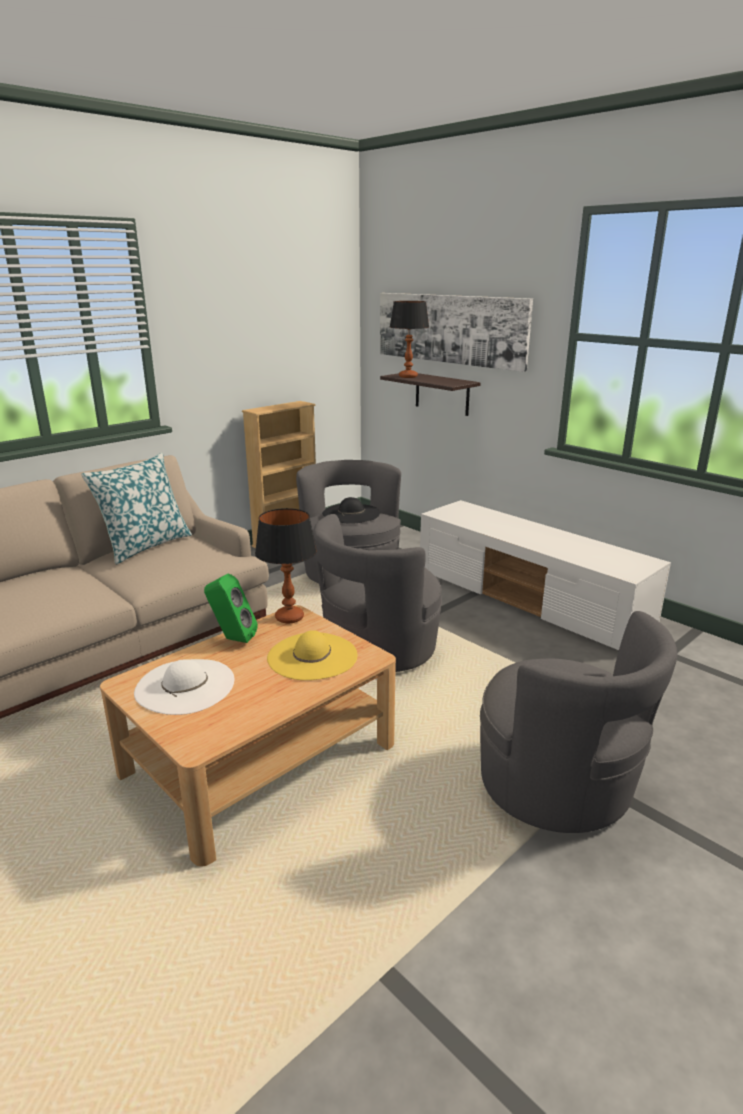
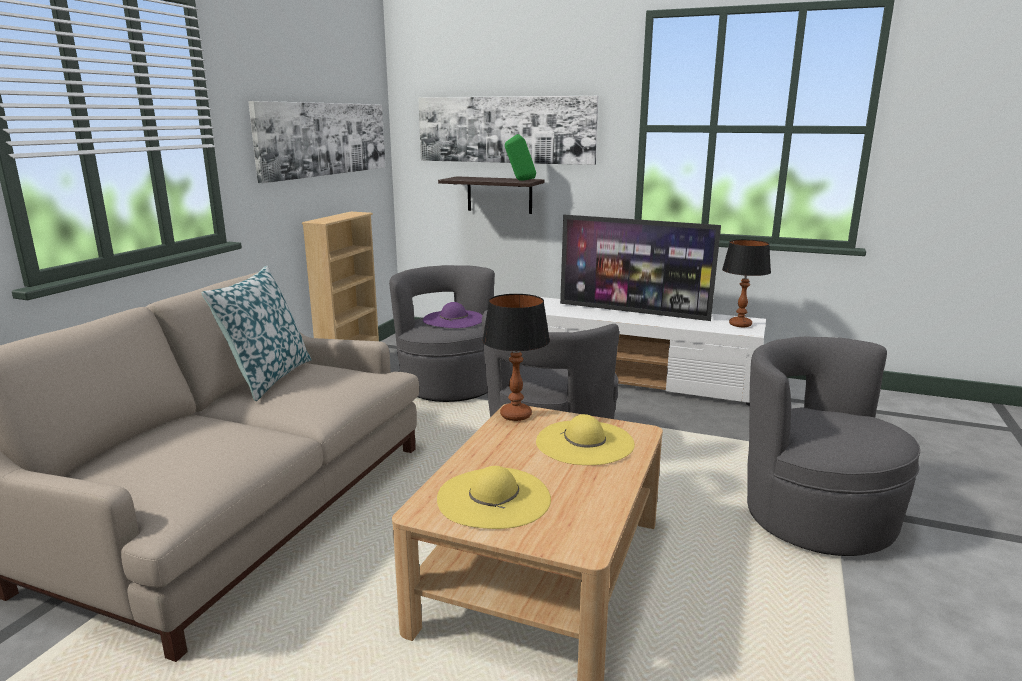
camera: 25 degrees left, 5 degrees down
(185, 686) = (493, 498): white hat -> yellow hat
(232, 639) = (484, 445): green speaker -> green speaker (520, 180)
(275, 335) = (324, 139): none -> picture
(351, 513) = (453, 319): black hat -> purple hat
(408, 376) = (468, 179): table lamp -> table lamp (740, 324)
(532, 531) = (633, 311): none -> television
(558, 785) = (816, 517): grey armchair -> grey armchair turned 150 degrees counterclockwise

